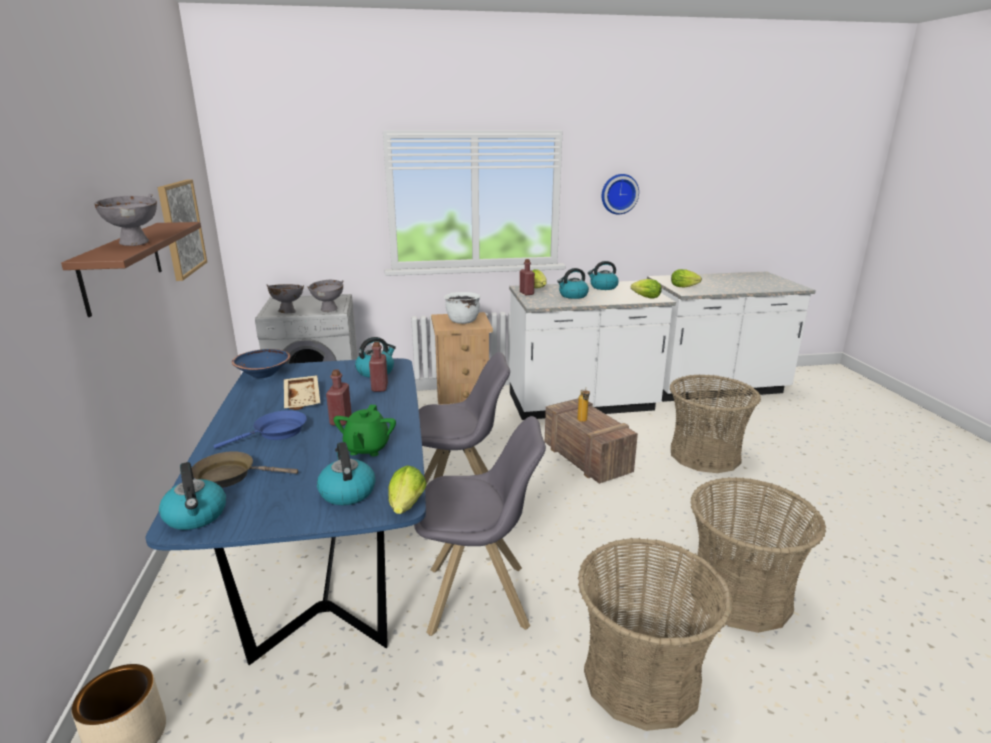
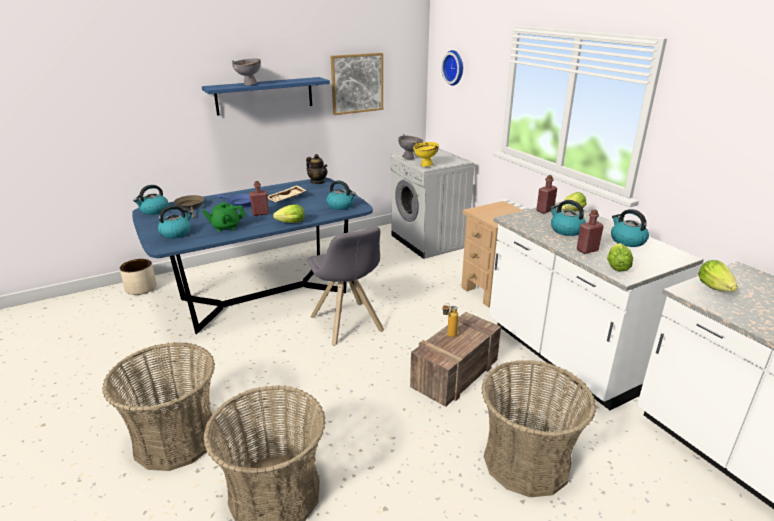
camera: 70 degrees right, 5 degrees up
(122, 265) = (264, 96): brown shelf -> blue shelf
(263, 374) = (317, 182): blue bowl -> teapot
(329, 310) = (425, 165): grey bowl -> yellow bowl
(379, 387) = (314, 212): red bottle -> red bottle (587, 250)
(406, 508) = (160, 249): lettuce -> lettuce (289, 223)
(462, 321) = (499, 214): white cooking pot -> none
(478, 598) = (242, 355): grey chair -> none
(619, 194) = (722, 134): wall clock -> wall clock (454, 67)

